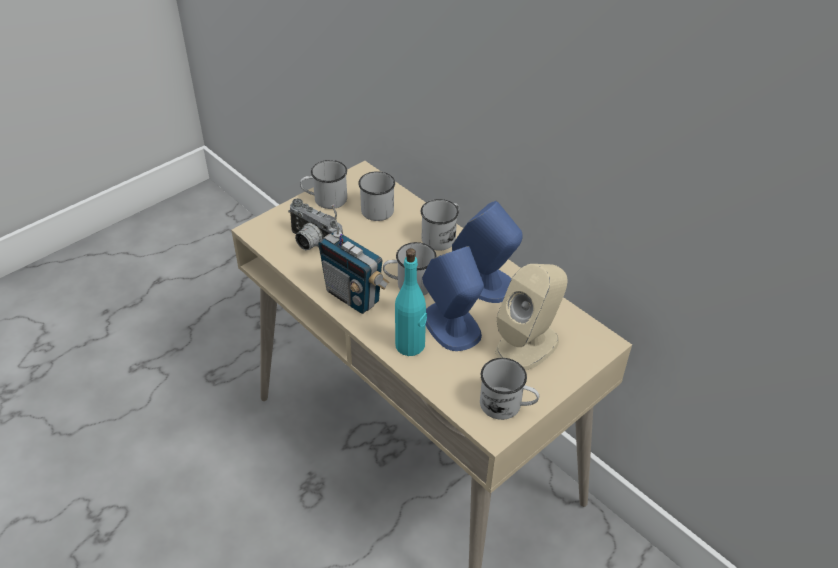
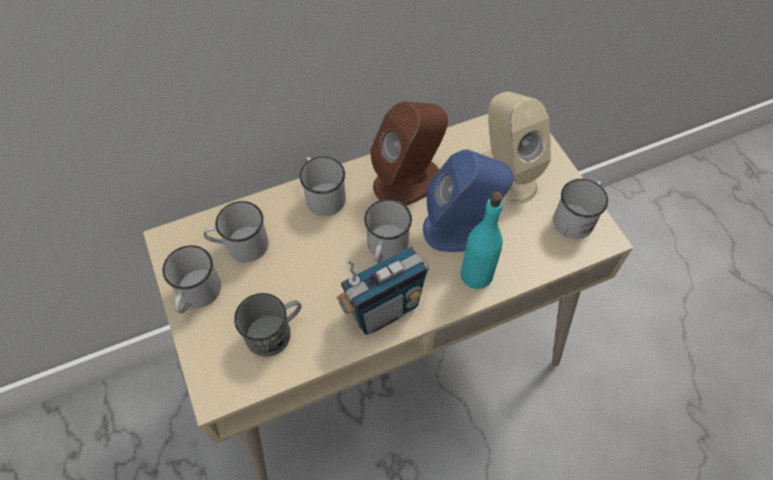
camera: 70 degrees left, 15 degrees up
(311, 244) = (275, 332): camera -> grey mug
(484, 282) = (408, 181): blue speaker -> brown speaker

